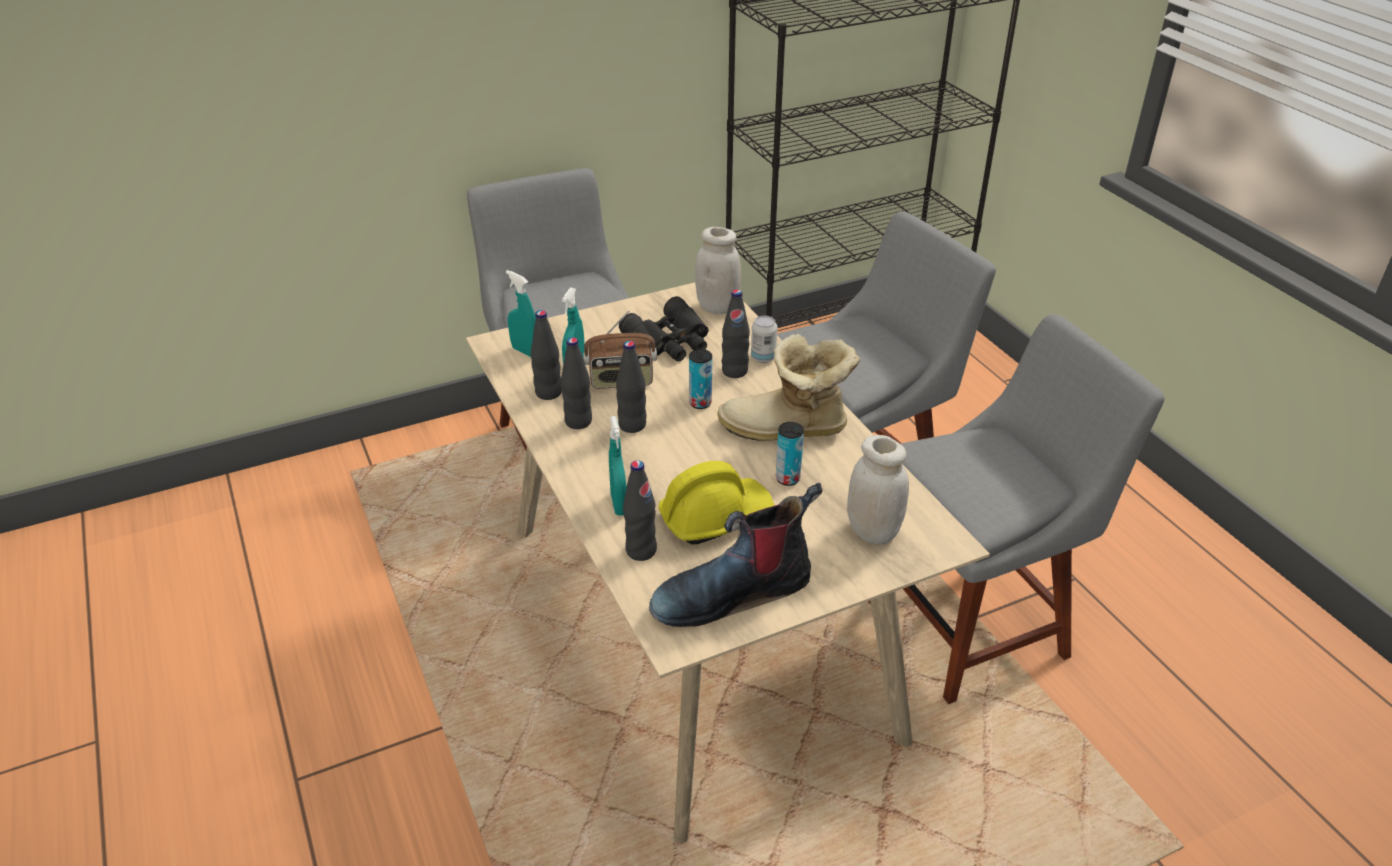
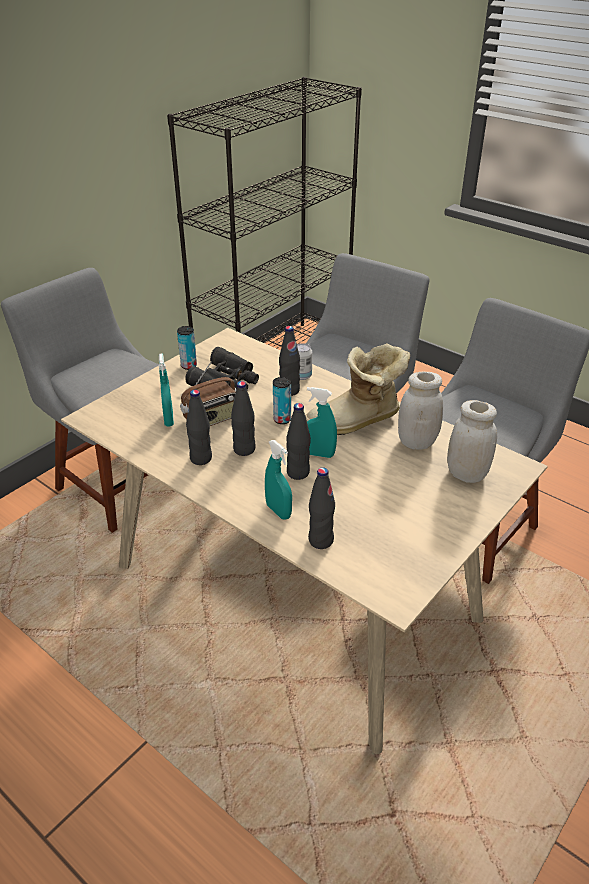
camera: 25 degrees left, 0 degrees up
(526, 352) = (119, 417): turquoise spray bottle -> turquoise spray bottle (318, 454)
(548, 393) = (161, 443): black bottle -> black bottle (298, 473)
(715, 517) = (355, 498): yellow hard hat -> none
(717, 307) = (243, 349): white jar -> white jar (417, 442)
(732, 592) = (408, 548): boot -> none
(787, 478) = (383, 455): can -> can (189, 366)

